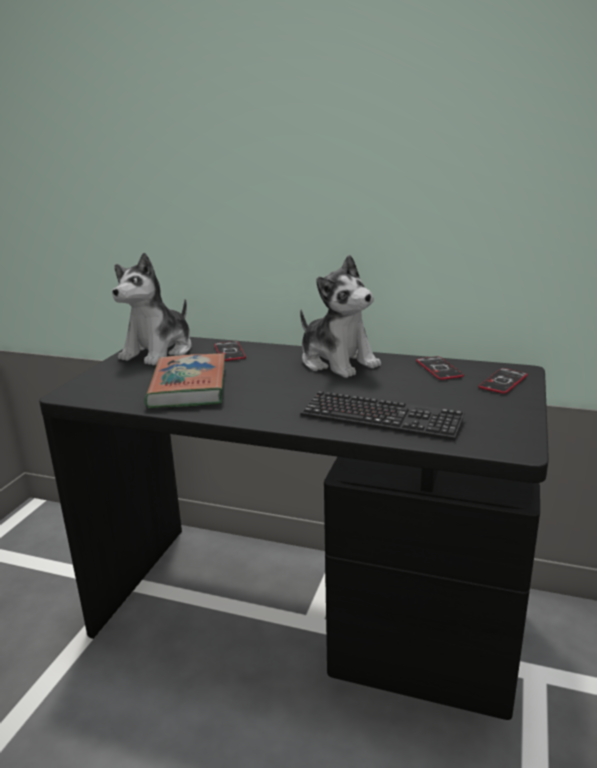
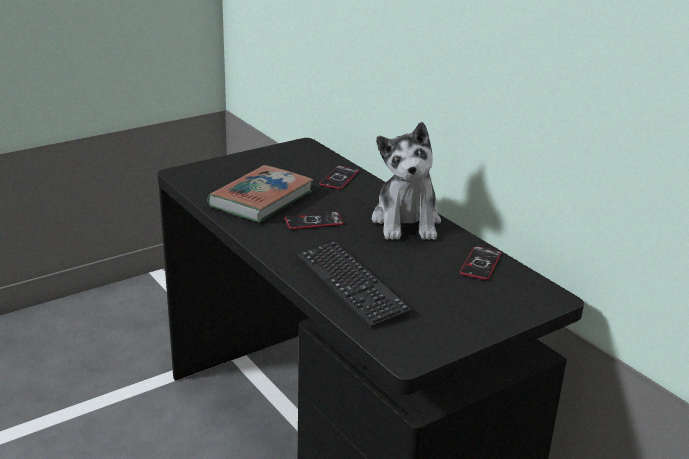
camera: 35 degrees right, 5 degrees up
(159, 351) = (289, 158): plush toy -> none
(503, 382) = (513, 300): phone -> phone (314, 222)

